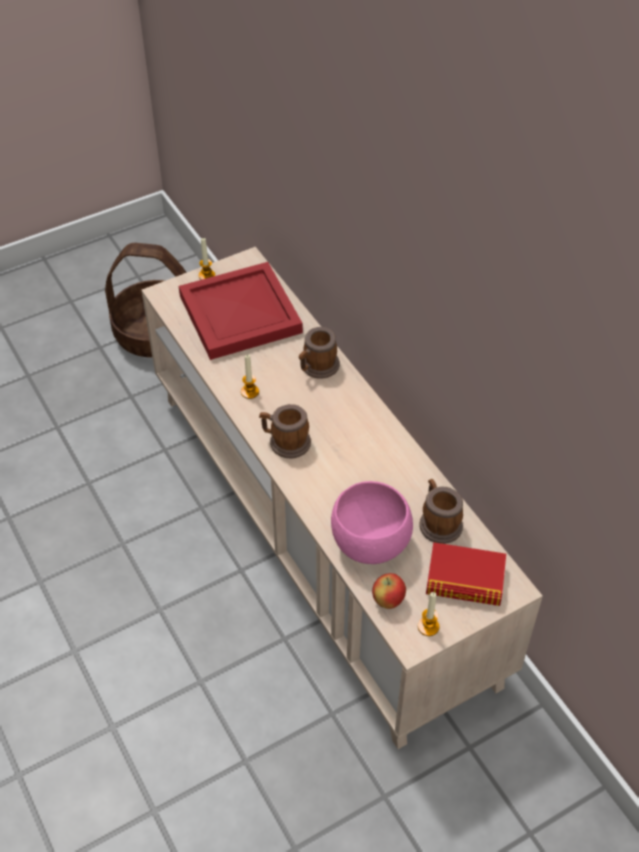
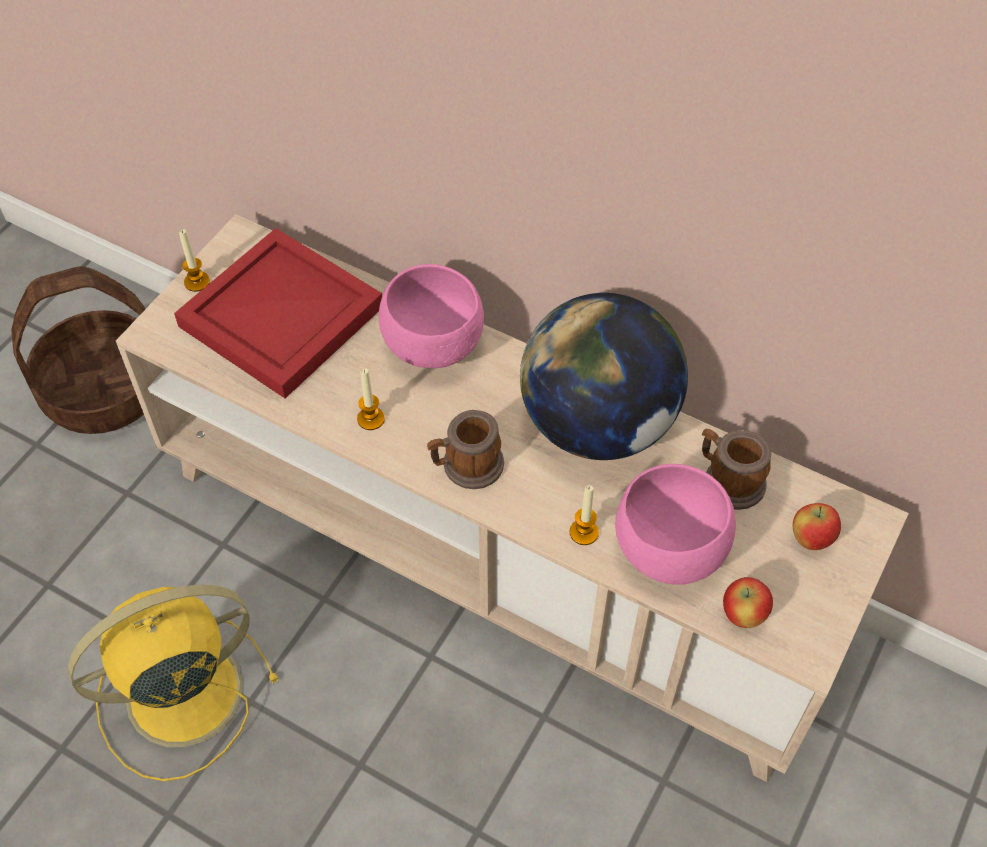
camera: 30 degrees left, 5 degrees up
(87, 520) = (179, 695): none -> yellow fan
(317, 367) = (435, 345): mug -> pink bowl
(381, 454) = (598, 424): none -> globe
(428, 626) = (813, 623): candle -> candle (584, 532)
(465, 580) = (811, 539): book -> apple

